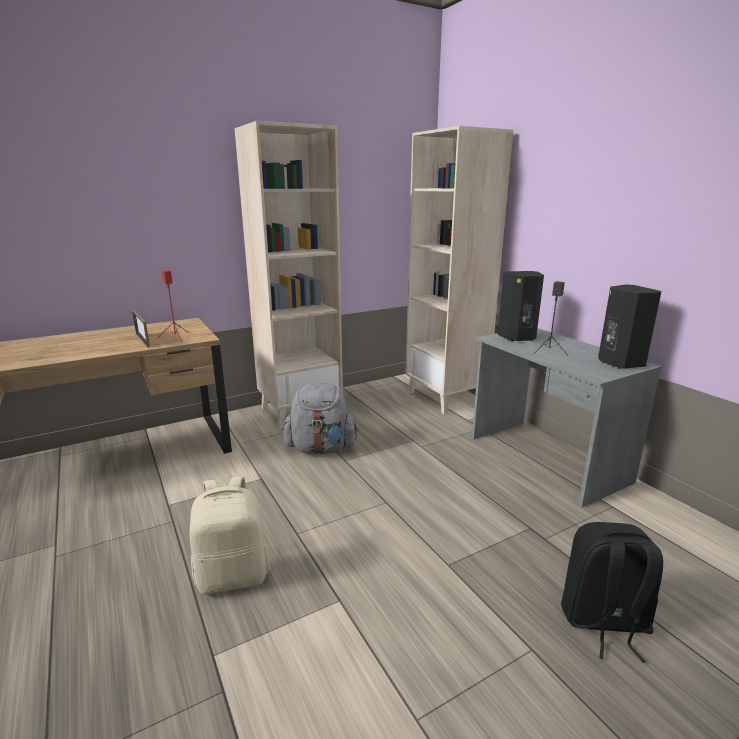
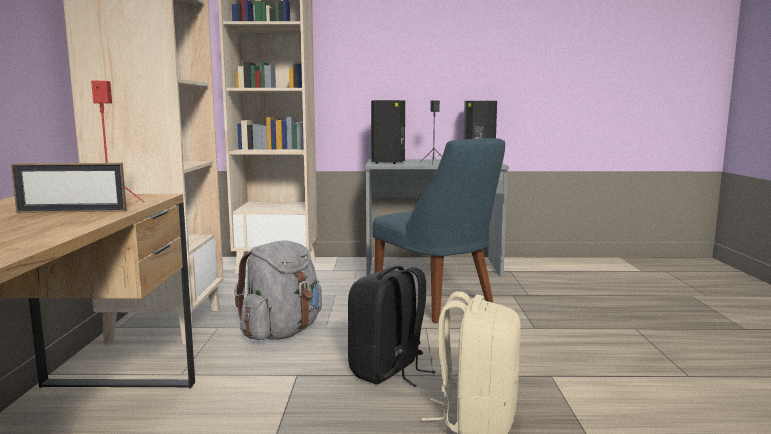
camera: 60 degrees left, 10 degrees down
(449, 491) = (437, 303): none -> blue chair
(603, 622) = (619, 305): black backpack -> black backpack (388, 371)

